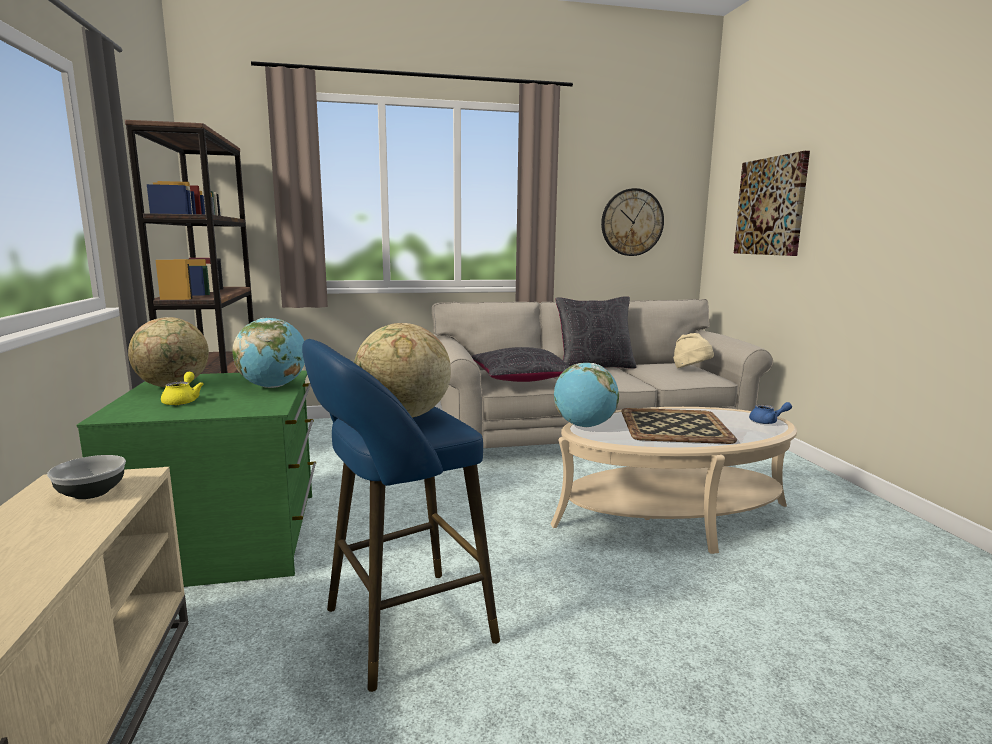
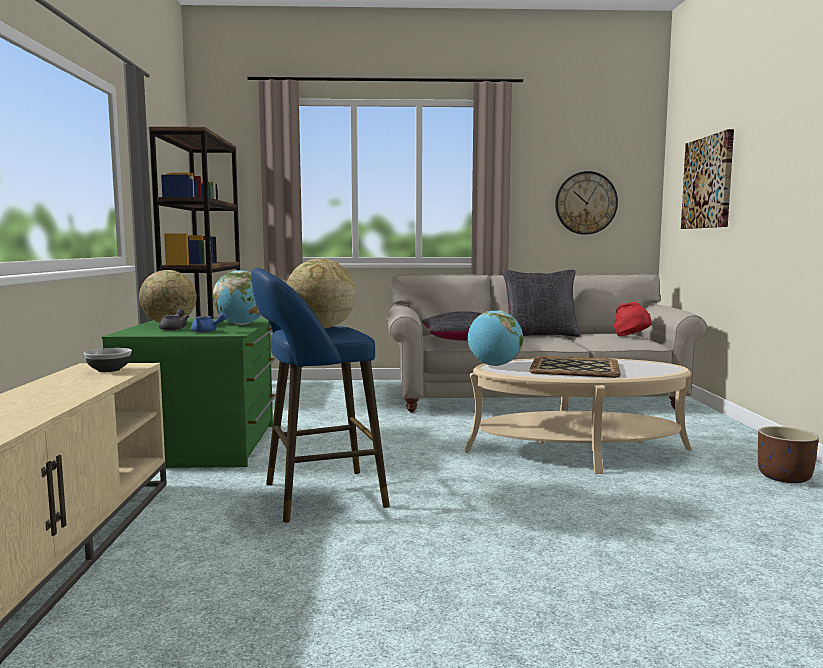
camera: 10 degrees right, 5 degrees down
(183, 401) = (174, 329): yellow teapot -> grey teapot
(691, 370) = (631, 337): beige hat -> red hat
(767, 422) = (665, 368): blue teapot -> blue teapot (207, 331)
(902, 543) = (785, 477): none -> brown planter

